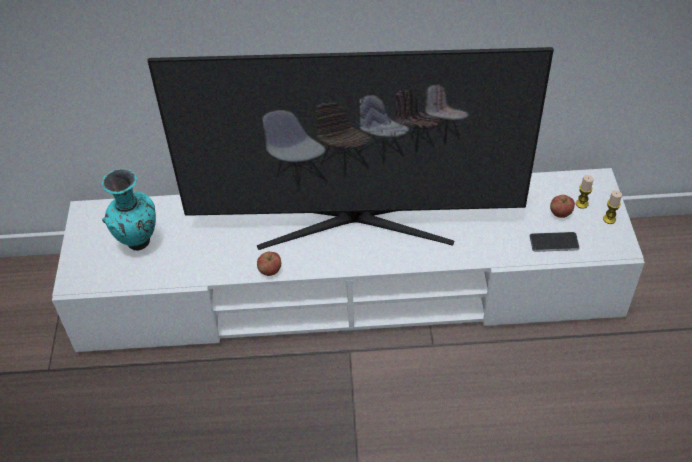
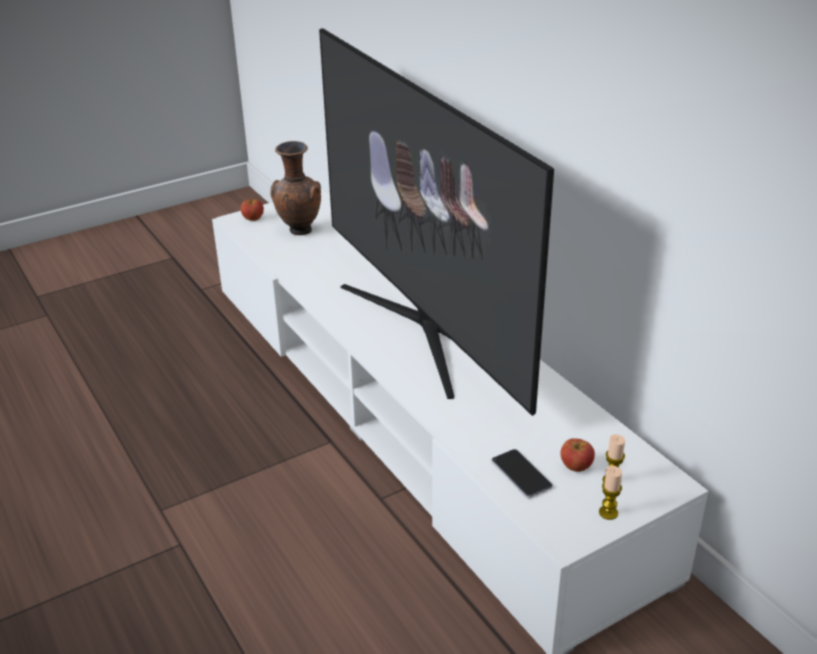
camera: 60 degrees right, 15 degrees down
(139, 244) = (299, 231): turquoise vase -> brown vase
(270, 271) = (319, 302): apple -> apple (253, 219)

